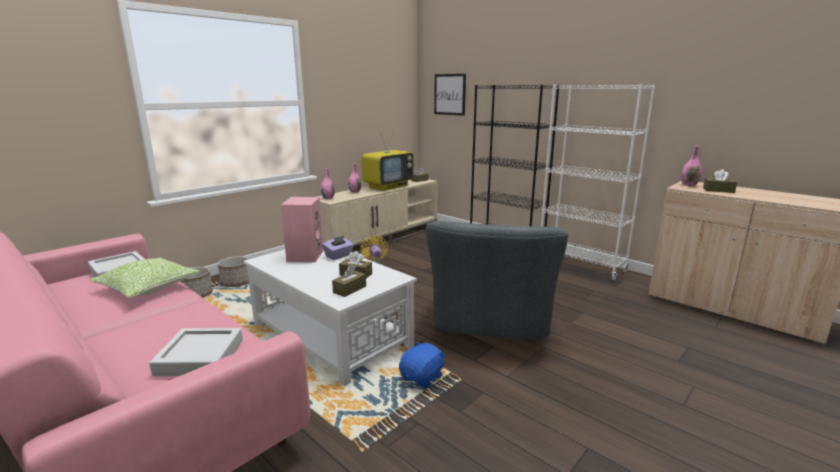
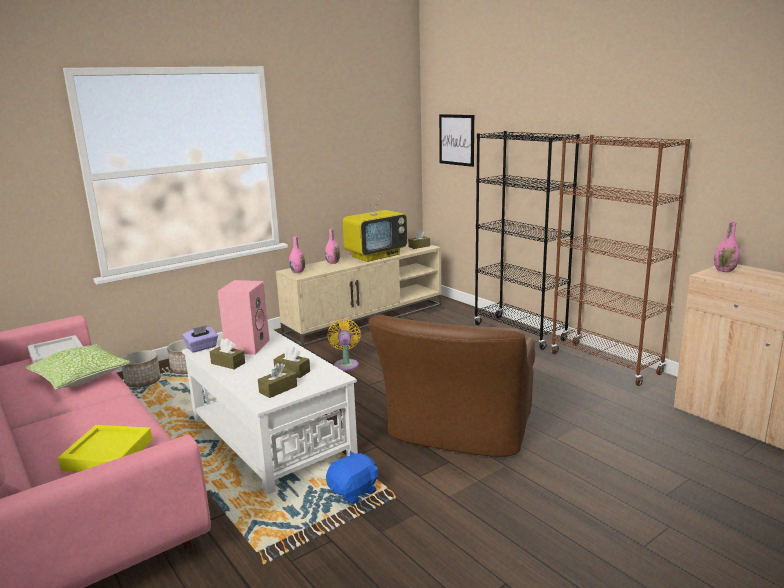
camera: 10 degrees right, 0 degrees up
(200, 357) = (108, 455): grey tray -> yellow tray
(339, 256) = (283, 347): purple tissue box -> purple tissue box (202, 348)
(490, 321) = (458, 431): grey armchair -> brown armchair
(581, 265) = (605, 364): white bookcase -> brown bookcase
(718, 190) = (755, 280): brown tissue box -> brown tissue box (228, 363)

